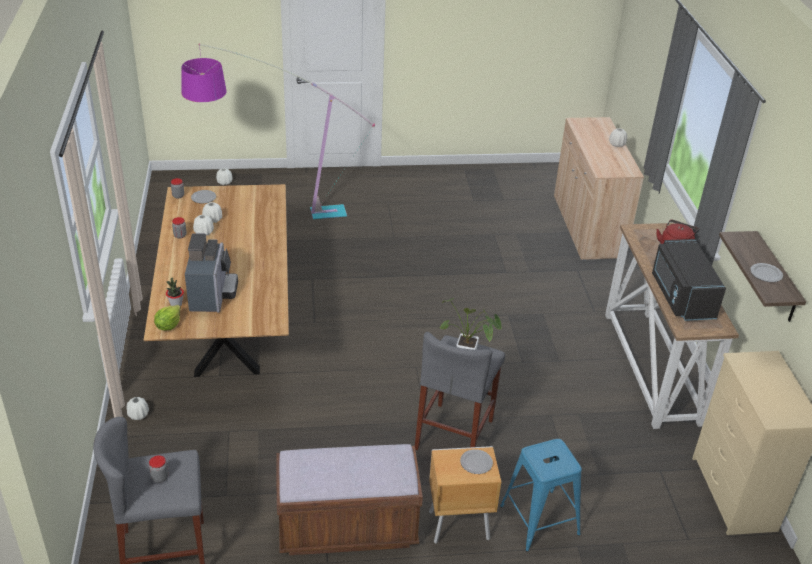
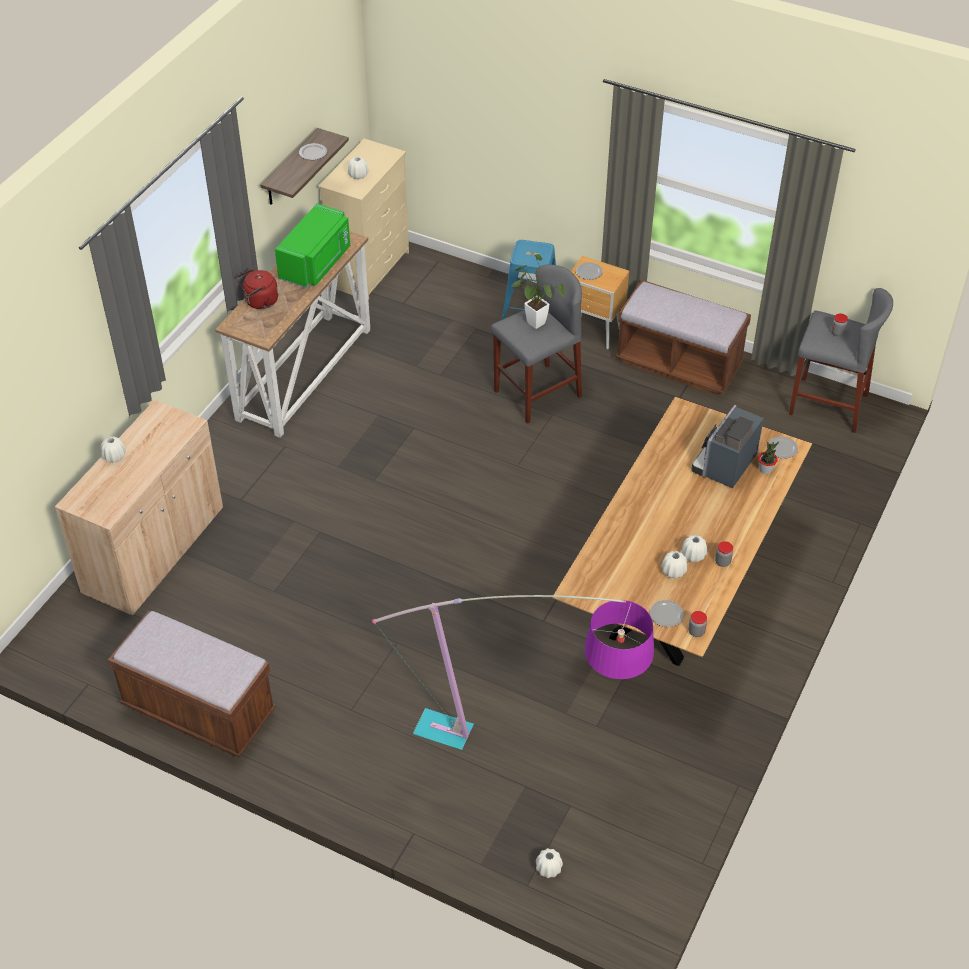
camera: 145 degrees left, 10 degrees up
(138, 415) = (811, 529): white vase -> white vase (358, 175)
(168, 325) = (782, 448): lettuce -> plate
(466, 177) = (199, 710): none -> brown bench
(681, 296) = (316, 263): black microwave -> green microwave

